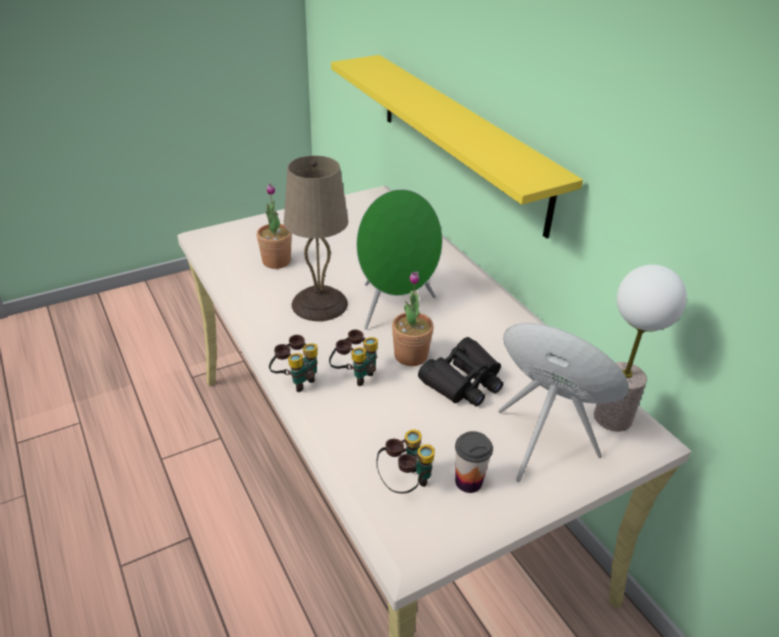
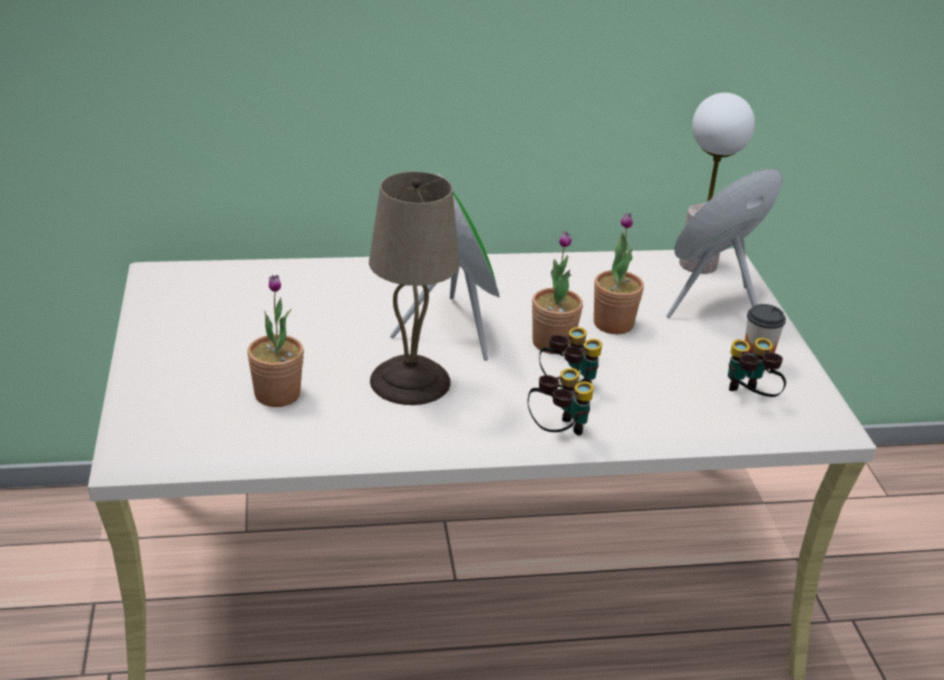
camera: 70 degrees left, 5 degrees down
(460, 139) = (304, 119): yellow shelf -> none
(463, 382) = (613, 324): black binoculars -> potted plant

